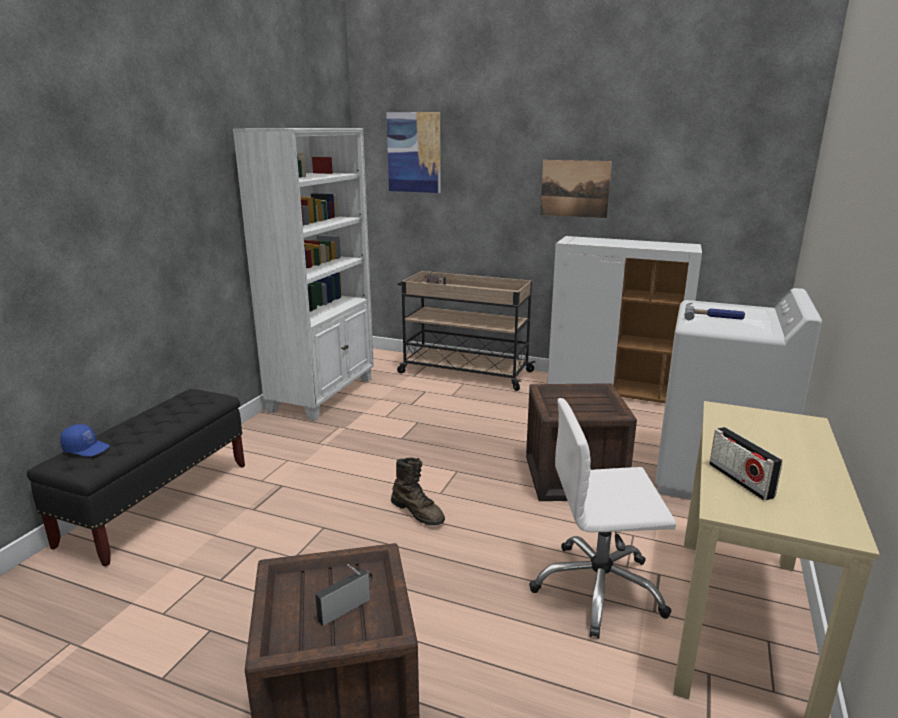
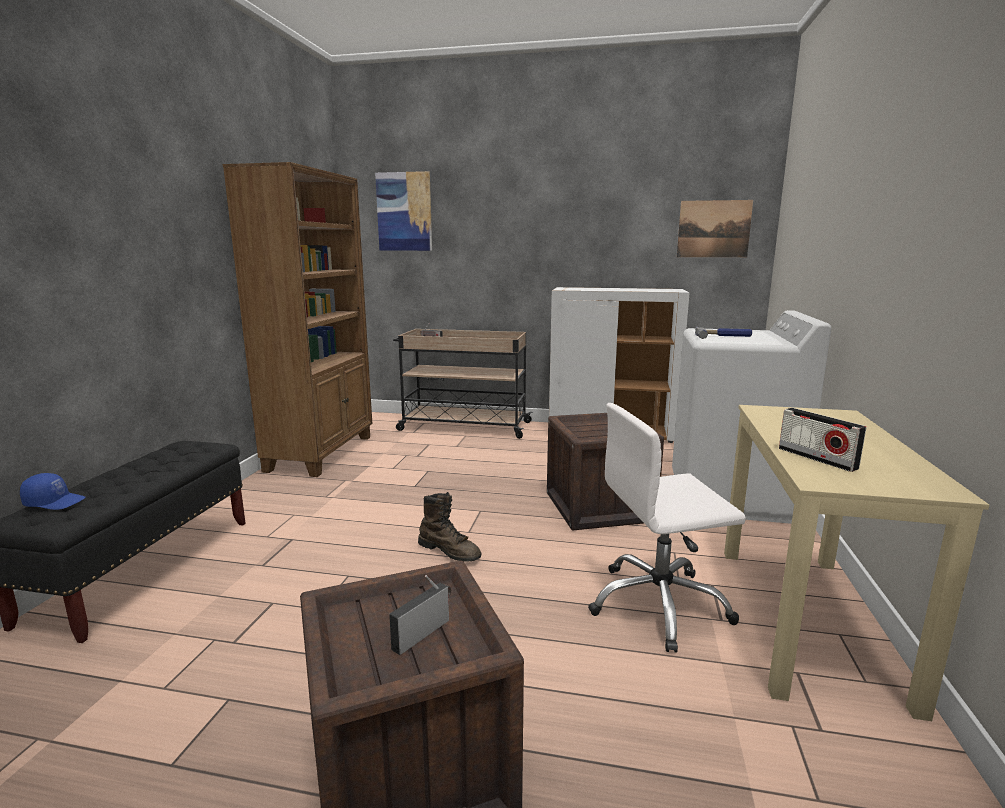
camera: 10 degrees left, 5 degrees down
(323, 394) = (322, 453): white bookcase -> brown bookcase
(575, 188) = (563, 242): picture -> picture (713, 229)

